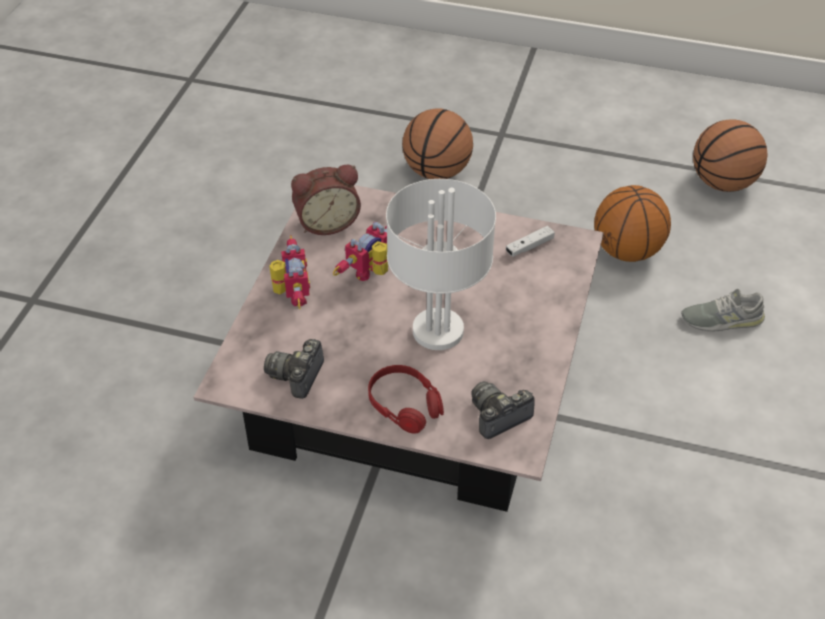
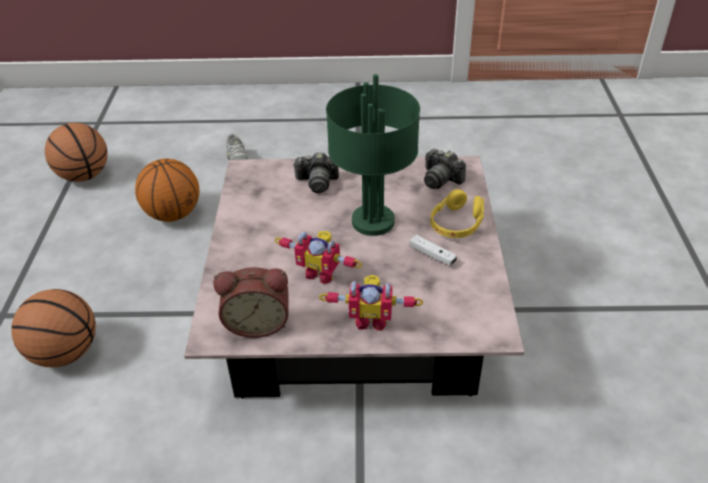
camera: 105 degrees left, 5 degrees down
(291, 296) = (371, 319): toy robot -> toy robot turned 150 degrees counterclockwise
(297, 376) = (462, 289): camera -> camera (317, 182)
(326, 222) = (258, 322): alarm clock -> alarm clock turned 120 degrees clockwise
(405, 405) = (457, 223): red headphones -> yellow headphones
(436, 331) = (374, 222): white table lamp -> green table lamp
(529, 246) = (257, 191): white game controller -> white game controller (432, 255)

